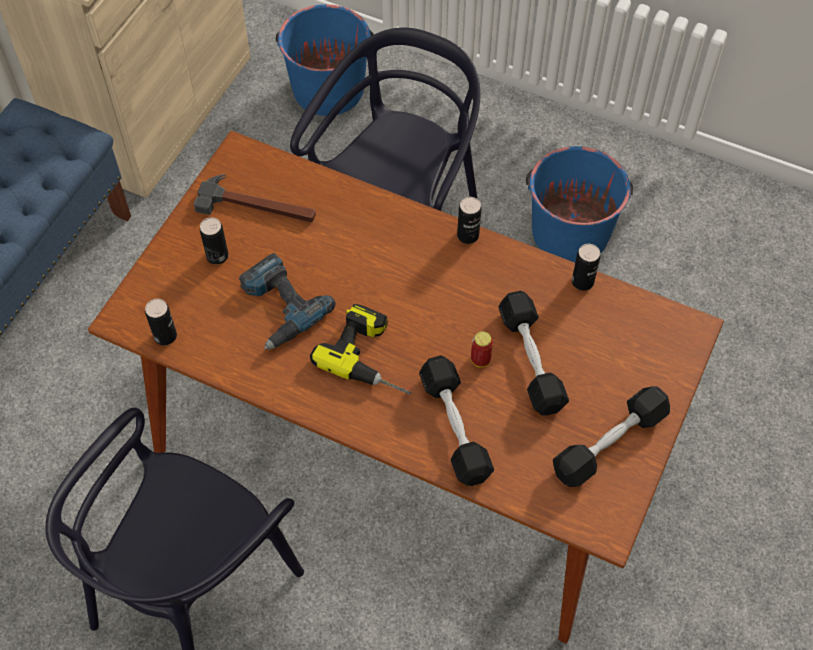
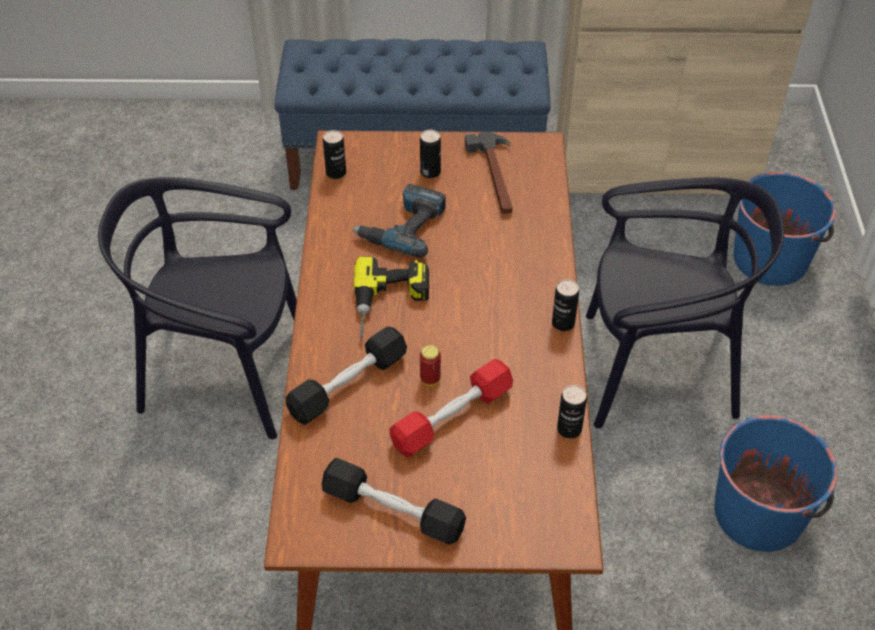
camera: 65 degrees right, 10 degrees down
(531, 360) = (452, 417): black dumbbell -> red dumbbell

